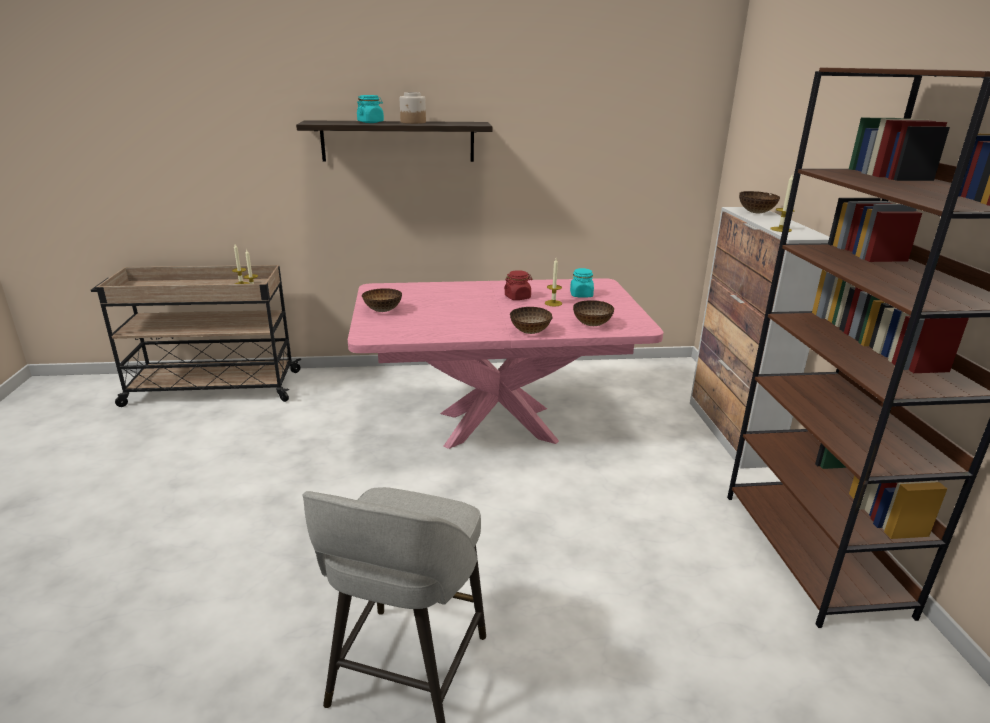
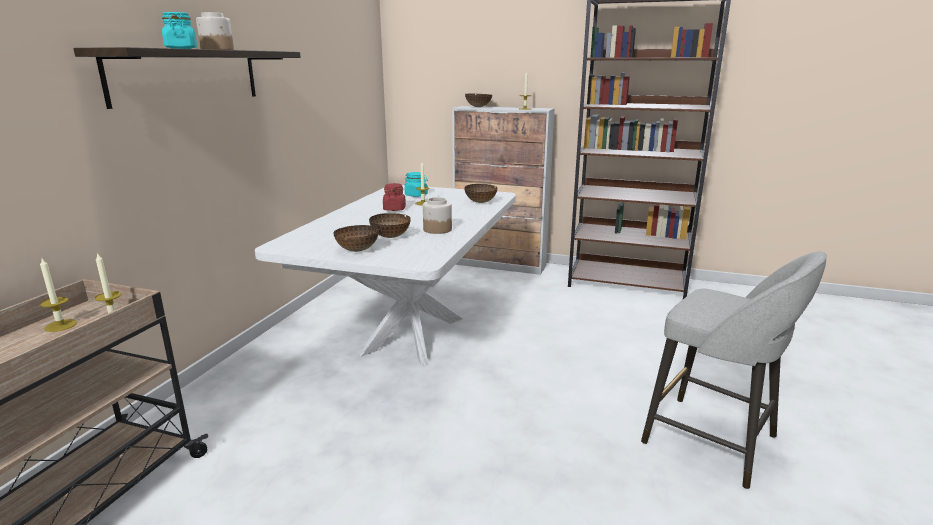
camera: 65 degrees left, 5 degrees down
(466, 325) = (437, 229): none -> jar
(497, 426) = (412, 335): pink dining table -> white dining table
(529, 332) = (476, 217): bowl -> bowl (390, 237)

